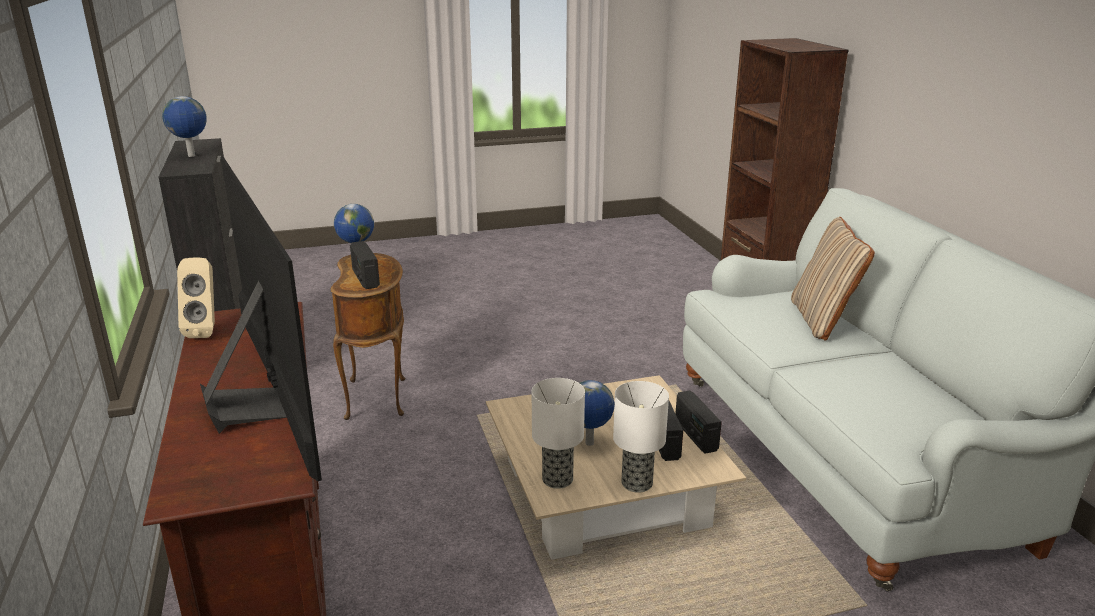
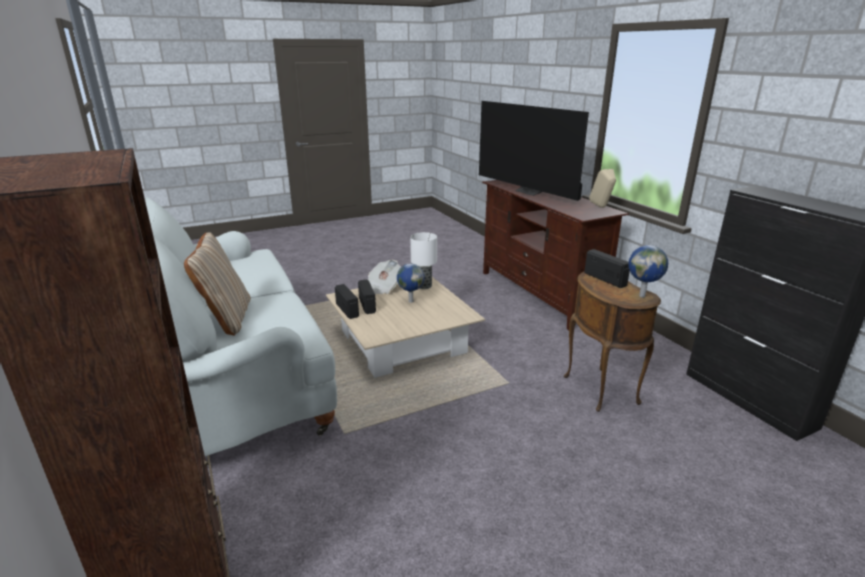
camera: 170 degrees right, 0 degrees up
(191, 156) = (805, 201): globe -> none
(637, 483) = (383, 288): table lamp -> newspaper

